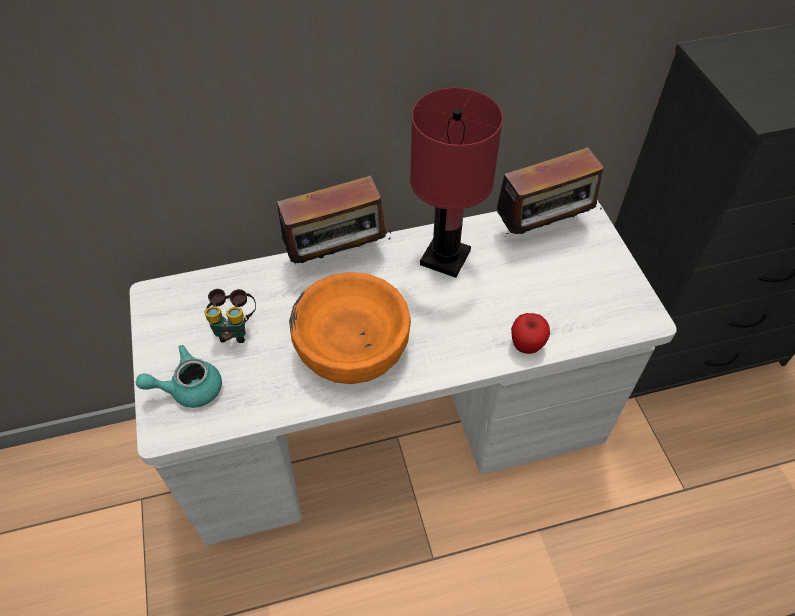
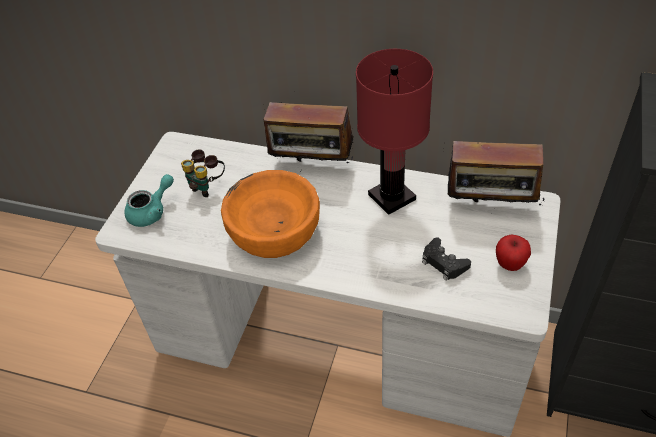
camera: 35 degrees right, 5 degrees down
(188, 388) = (152, 212): turquoise teapot -> turquoise teapot turned 120 degrees clockwise
(526, 346) = (403, 287): apple -> apple (509, 264)
(544, 304) = (443, 263): none -> black game controller

